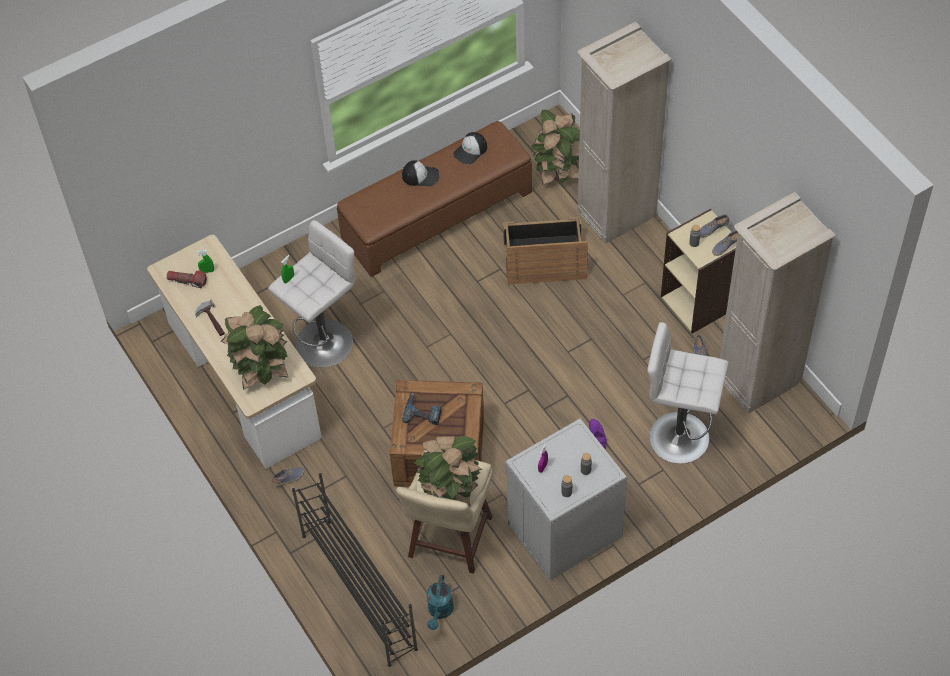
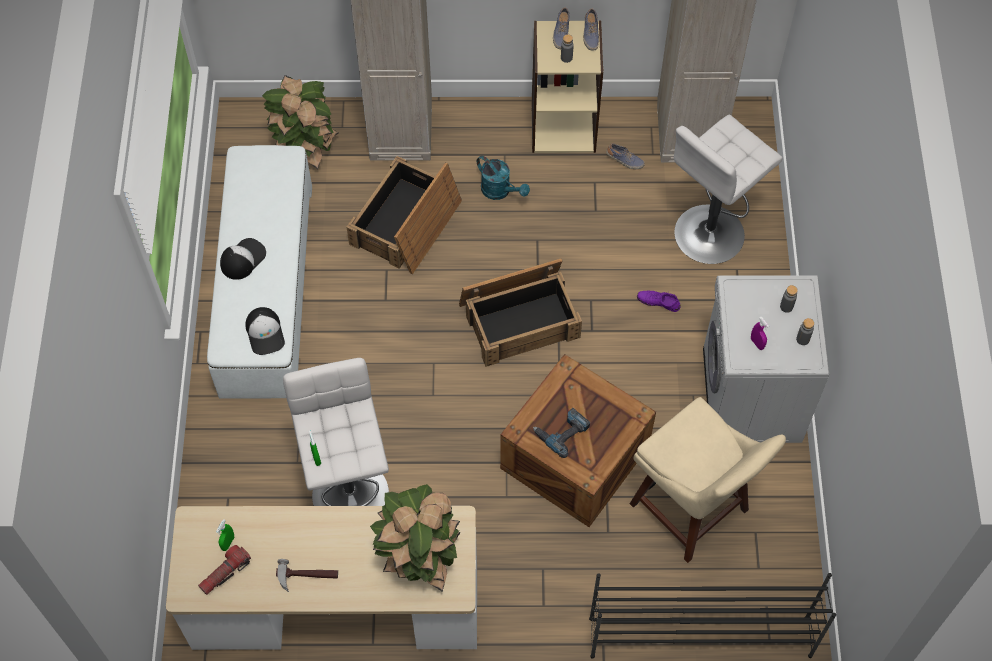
camera: 60 degrees left, 5 degrees up
(288, 478) = (505, 631): shoe -> none
(437, 214) = (266, 287): brown bench -> white bench
(439, 611) = (774, 568): turquoise watering can -> turquoise watering can (500, 191)
(450, 495) = (716, 457): potted plant -> none
(470, 151) = (249, 194): cap -> cap (265, 333)
(520, 363) = (520, 319): none -> crate

